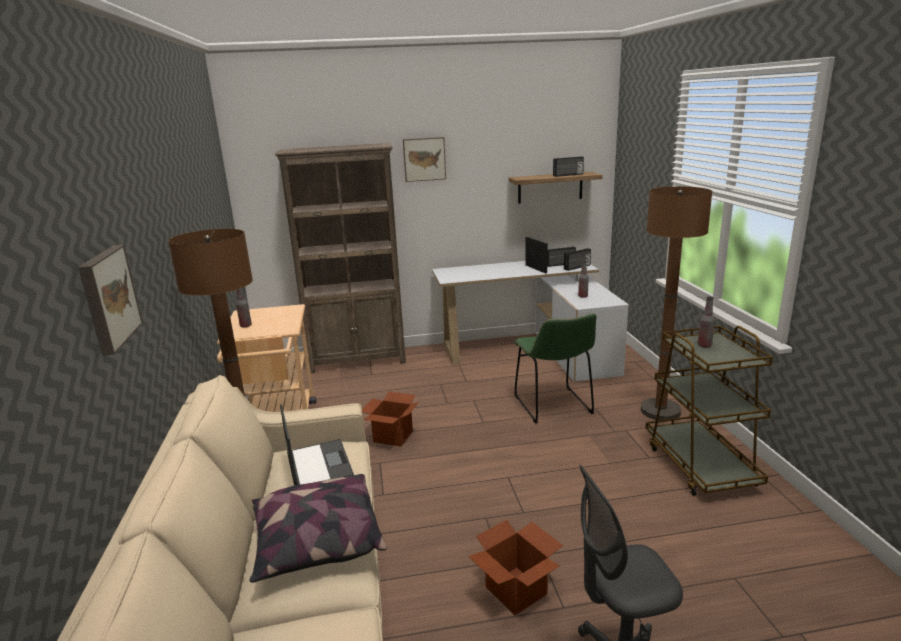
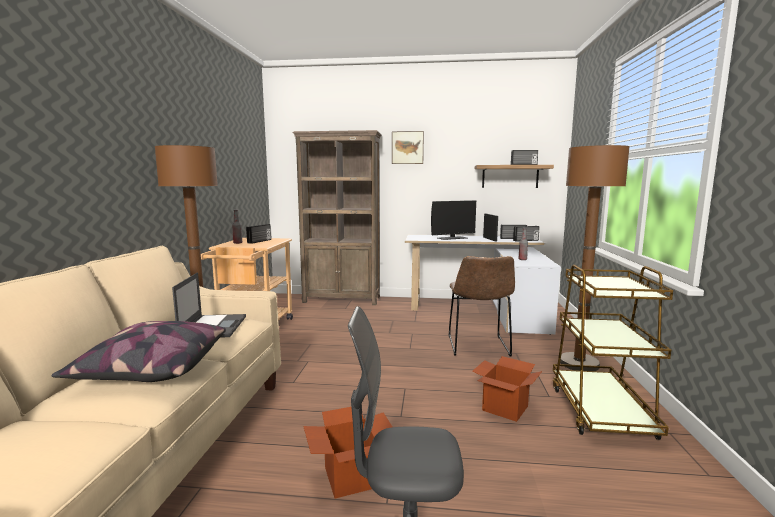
camera: 15 degrees right, 10 degrees down
(107, 298) = (56, 149): picture -> none
(271, 317) = (260, 241): none -> radio
(393, 436) = (331, 347): cardboard box -> cardboard box (505, 408)
(492, 271) = (452, 238): none -> monitor
(554, 407) = (478, 347): green chair -> brown chair
(704, 345) = (605, 282): bottle -> none

